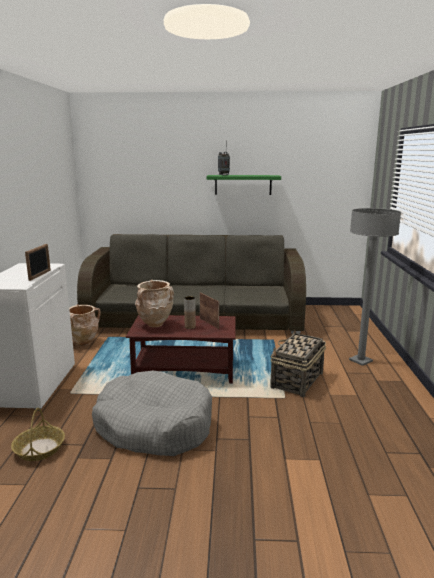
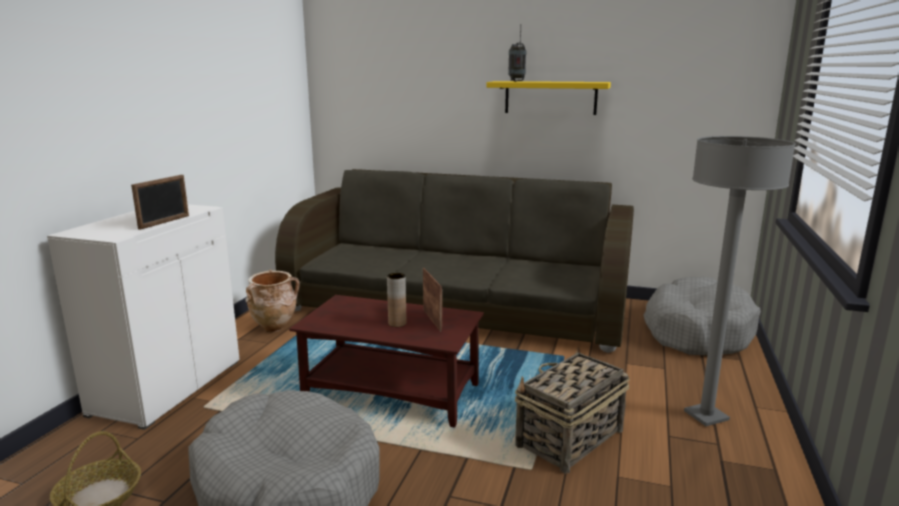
camera: 15 degrees right, 0 degrees up
(156, 325) = (347, 315): beige vase -> none
(243, 184) = (550, 97): green shelf -> yellow shelf
(338, 319) = (697, 331): none -> grey dog bed

